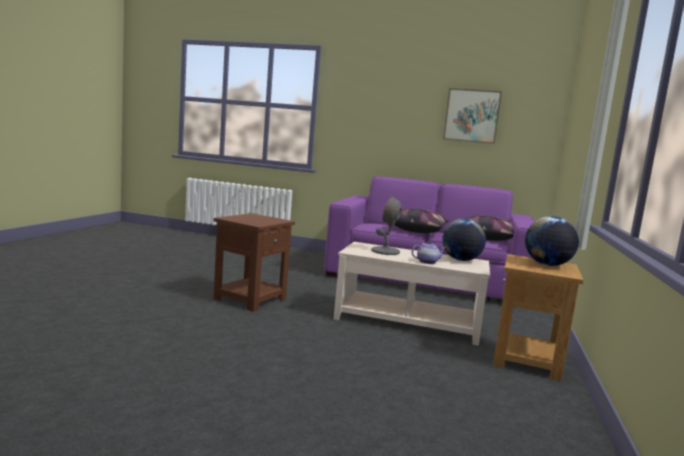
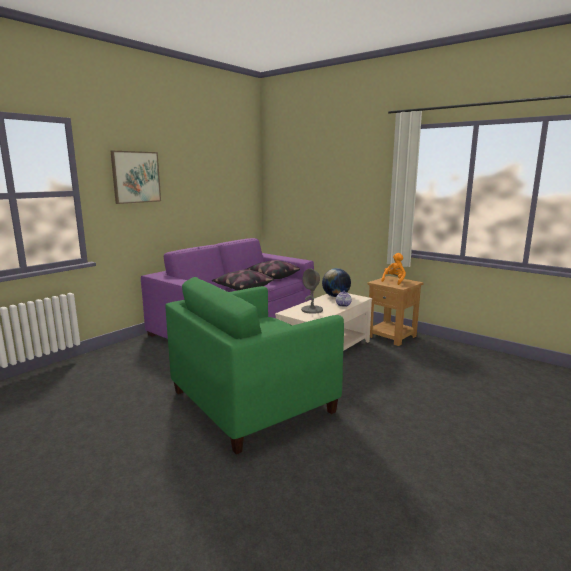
camera: 65 degrees left, 5 degrees up
(250, 299) = (252, 401): brown side table -> green armchair
(471, 116) = (213, 184): picture -> picture (136, 177)
(547, 265) = (394, 281): globe -> orange plush toy

